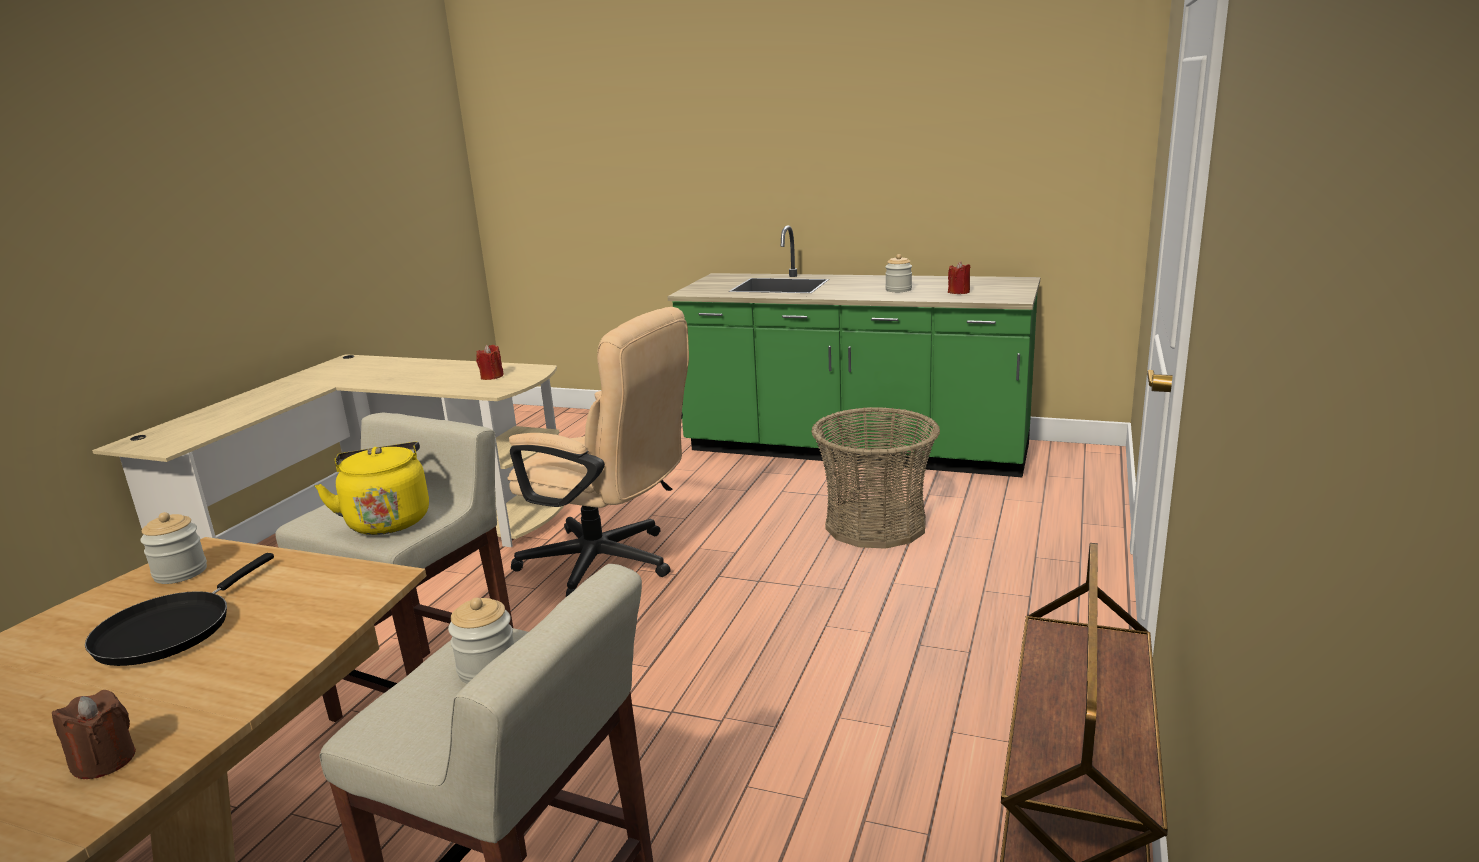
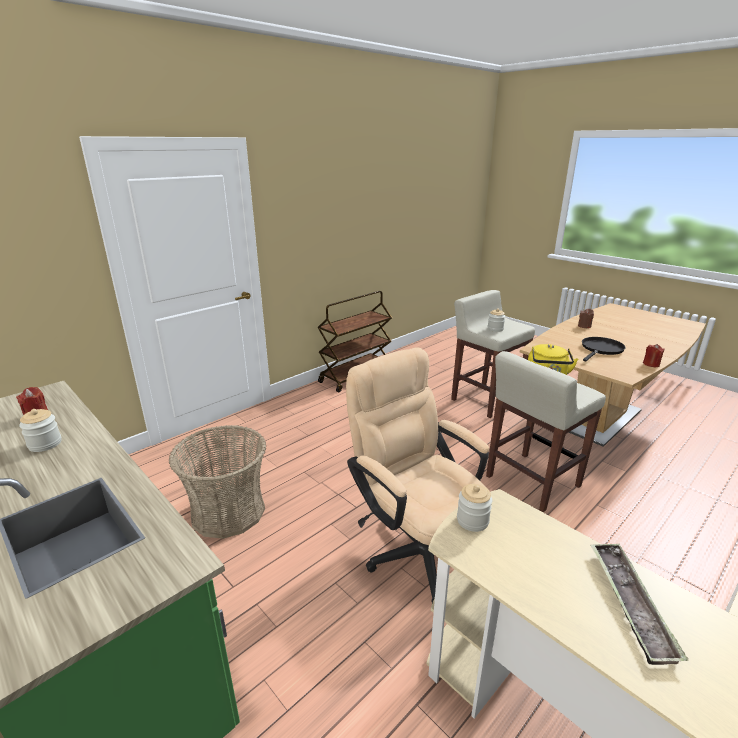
camera: 155 degrees left, 5 degrees up
(180, 573) = (622, 368): jar -> jar (472, 520)
(406, 376) = (630, 603): none -> tray
(492, 376) = (507, 544): red candle -> red candle (651, 364)

